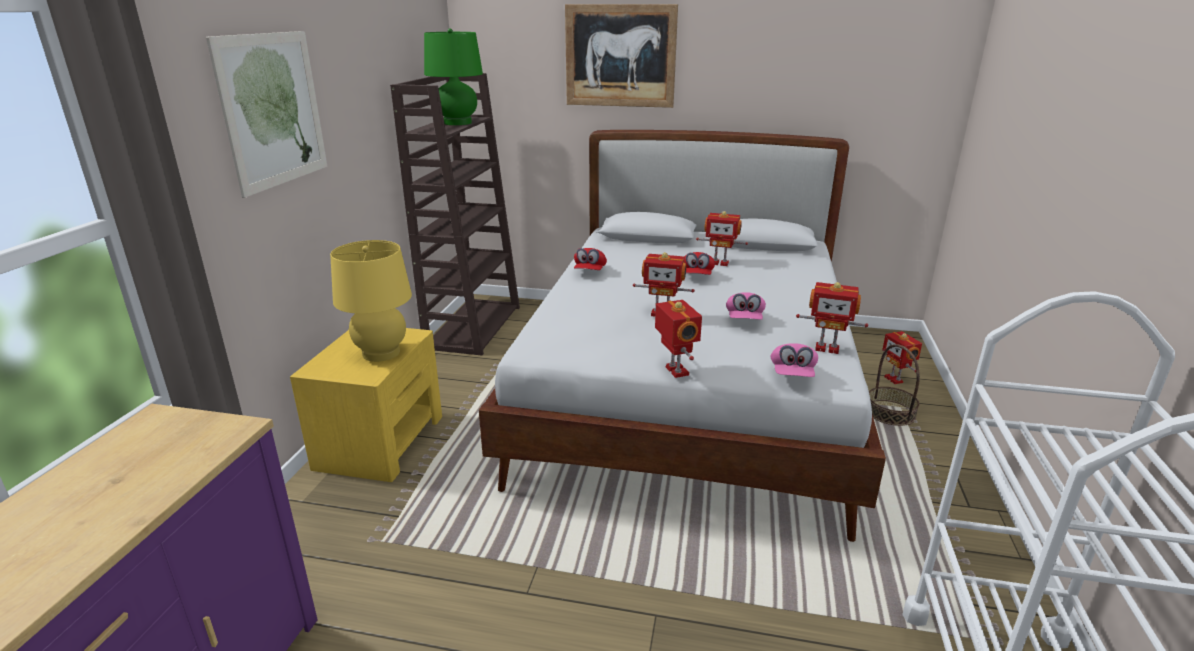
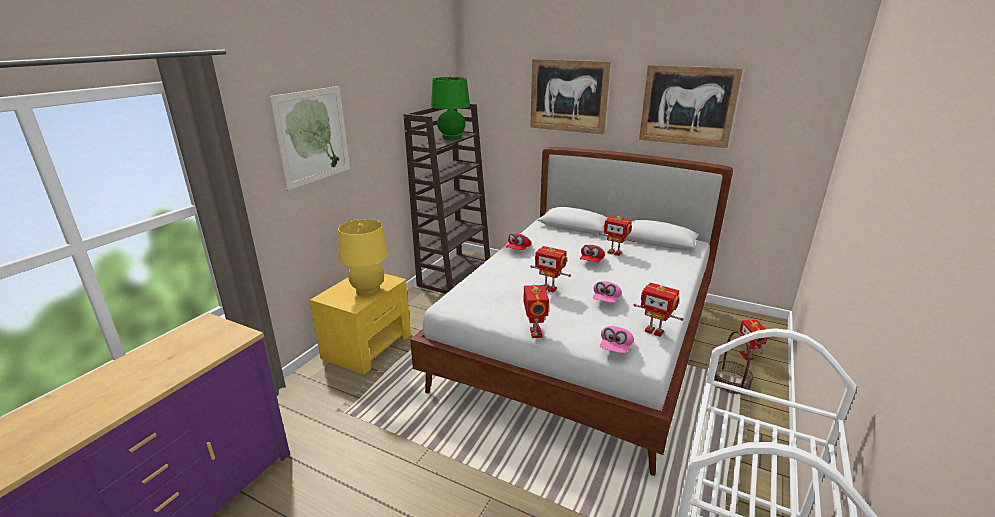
camera: 15 degrees right, 0 degrees up
(785, 61) = (687, 106): none -> picture

